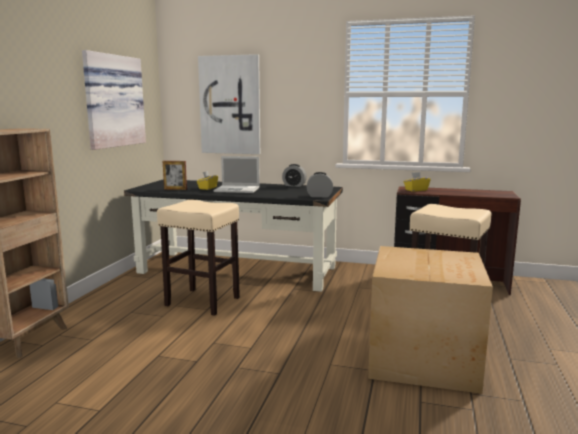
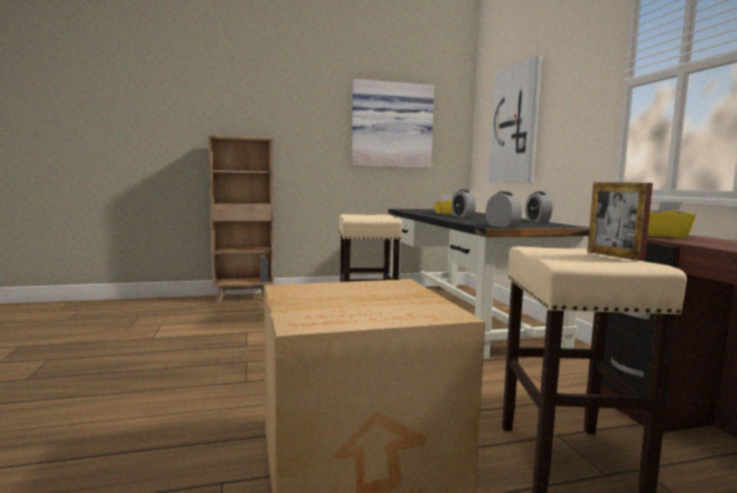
camera: 60 degrees right, 5 degrees down
(175, 189) = (420, 211): picture frame -> picture frame (614, 256)
(238, 189) = (462, 216): laptop -> alarm clock

